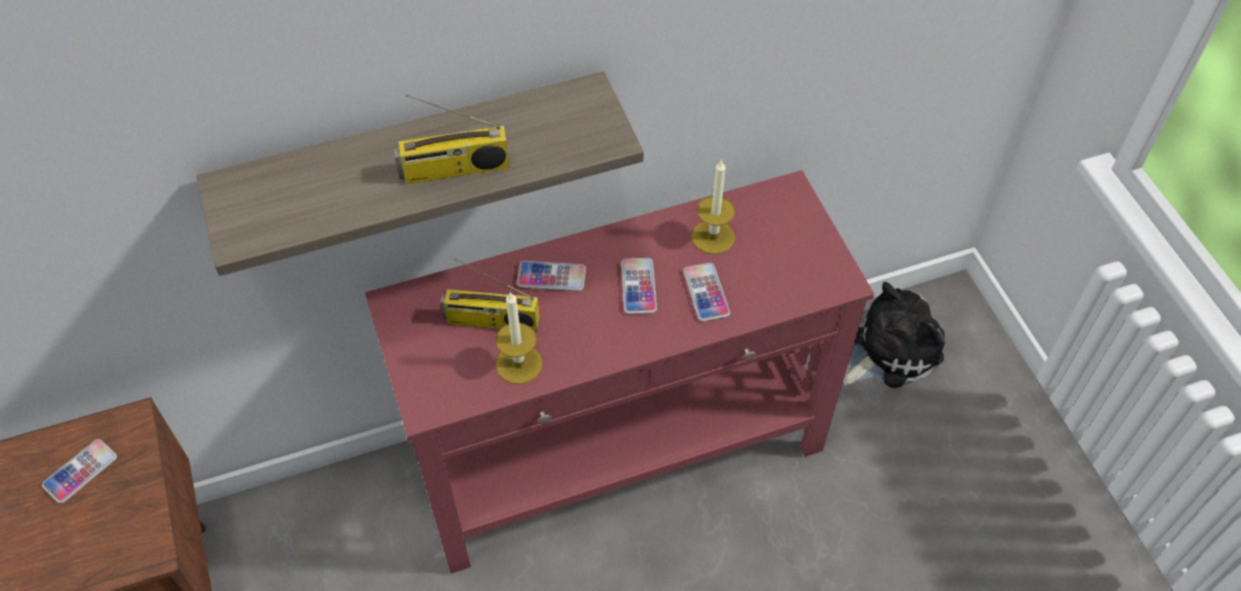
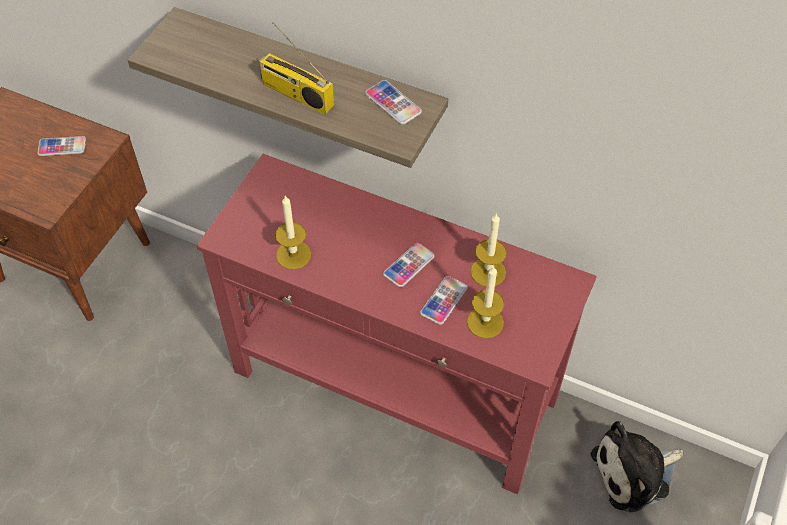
camera: 45 degrees right, 0 degrees up
(491, 321) = (306, 220): radio -> none
(551, 277) = (367, 221): phone -> phone (393, 103)
(762, 282) = (485, 322): none -> candle
(889, 350) = (635, 473): plush toy -> plush toy turned 150 degrees clockwise

